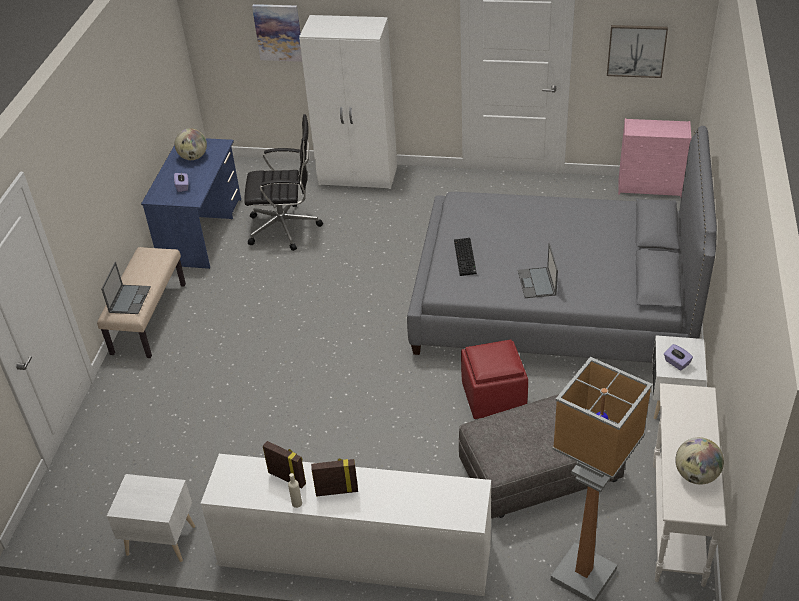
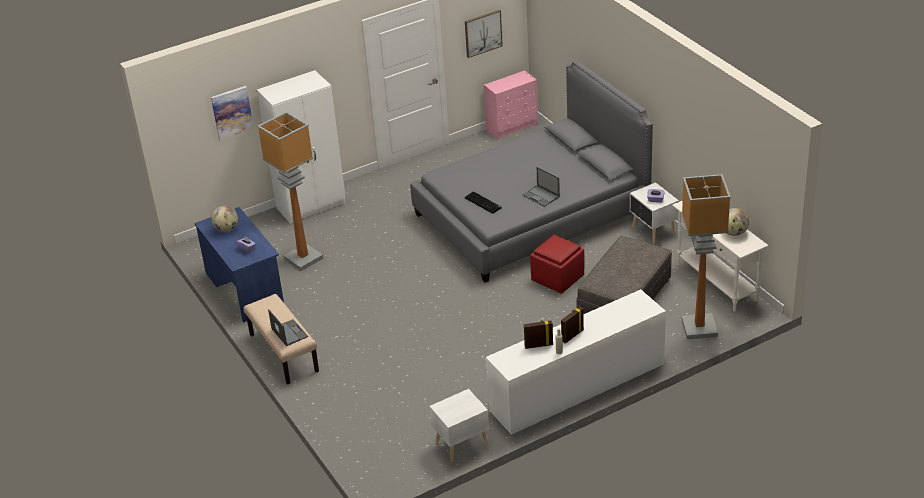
camera: 40 degrees left, 5 degrees down
(286, 228) = (304, 258): black office chair -> floor lamp

